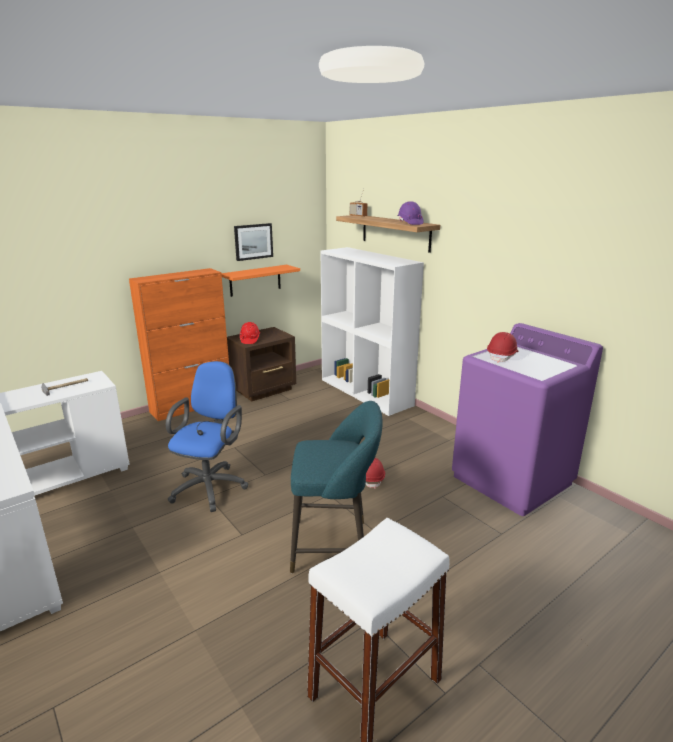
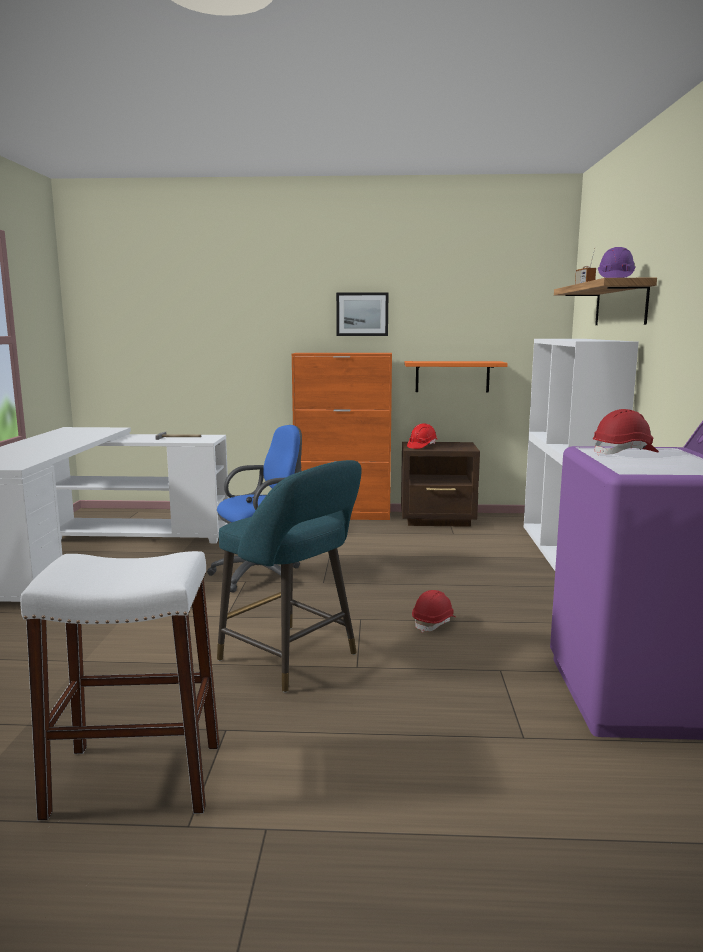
camera: 40 degrees right, 10 degrees down
(253, 241) = (454, 326): picture -> picture (362, 314)

